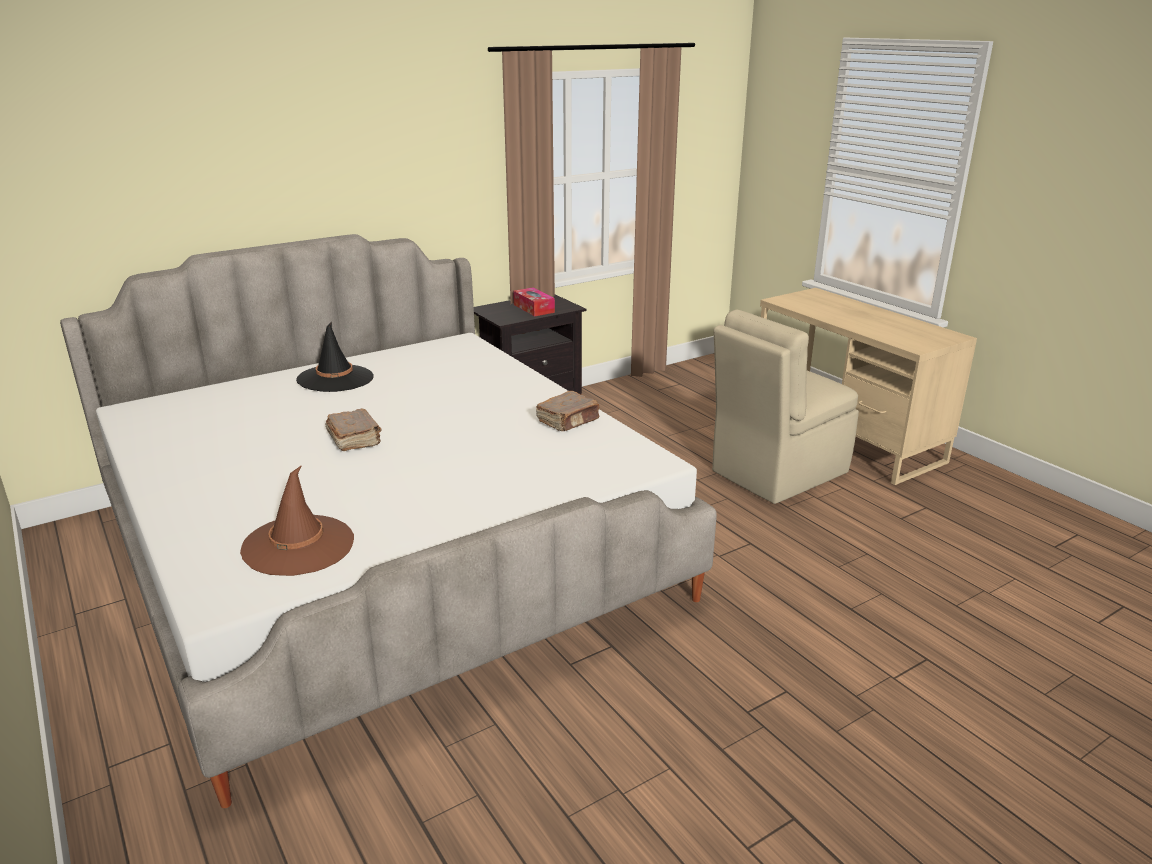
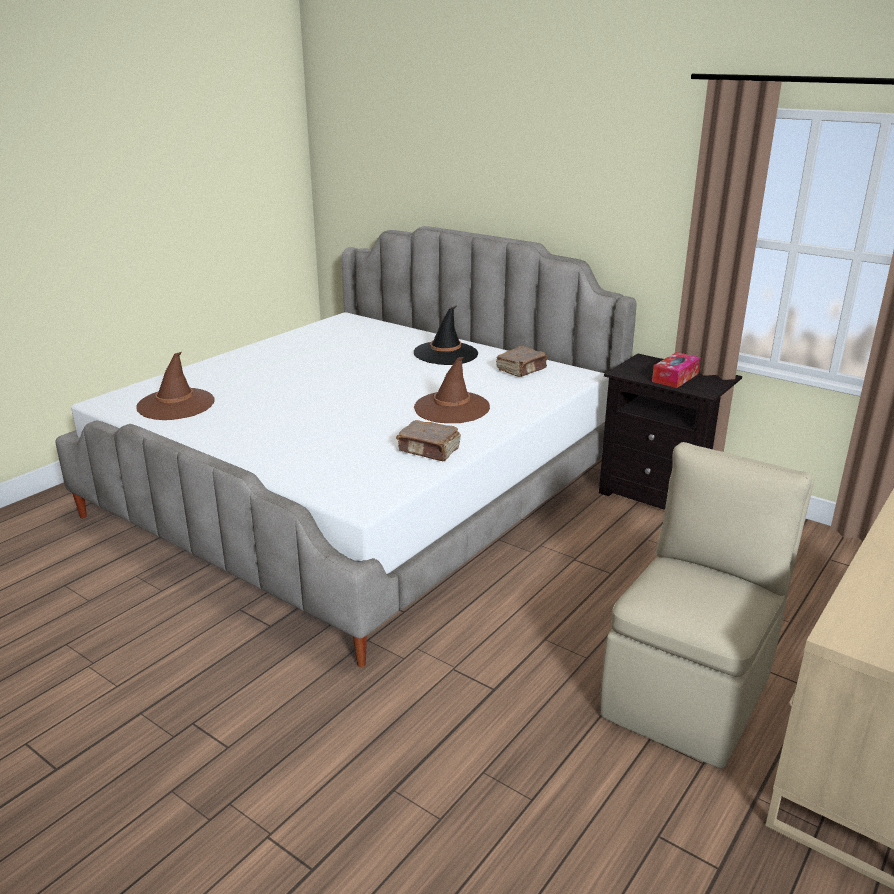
camera: 70 degrees right, 0 degrees up
(354, 440) = (338, 384): brown book -> brown book (522, 370)
(482, 398) = (451, 408): none -> brown hat
(776, 473) = (690, 692): beige chair -> beige chair turned 90 degrees clockwise

